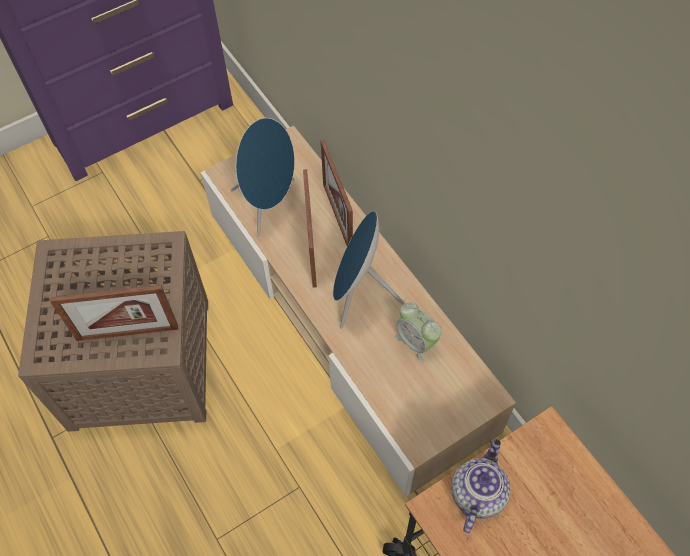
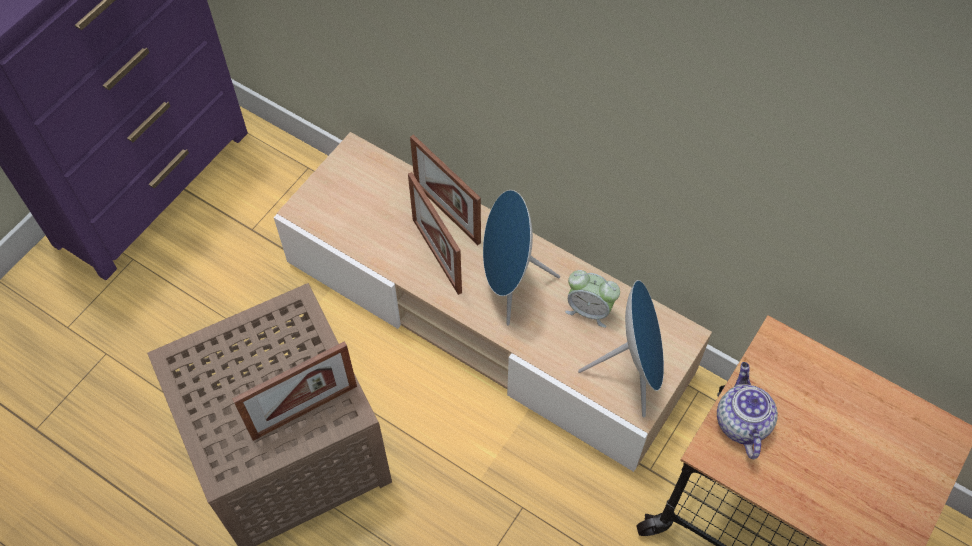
camera: 25 degrees left, 0 degrees up
(268, 204) = (367, 225): blue speaker -> blue speaker (631, 372)

